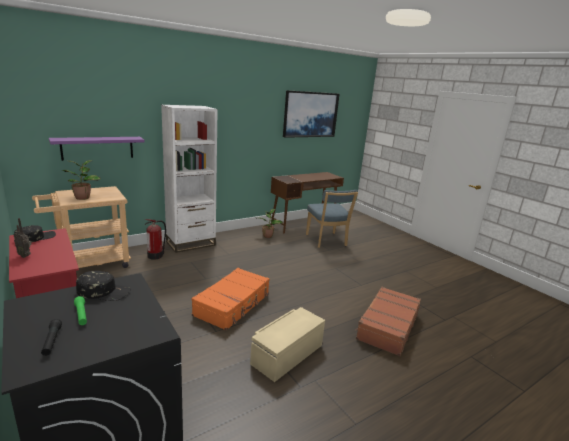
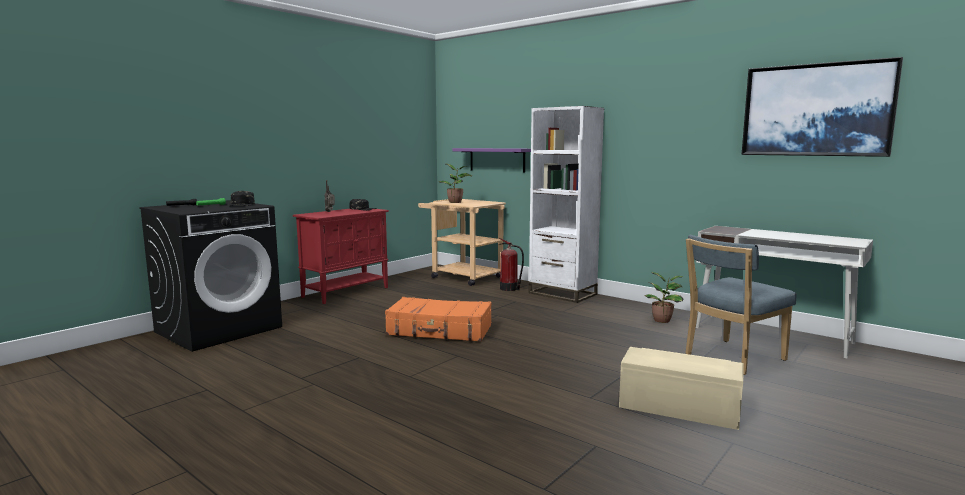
camera: 75 degrees right, 10 degrees down
(286, 354) = (357, 365): beige storage box -> beige storage box (679, 407)
(304, 224) = (773, 335): brown desk -> white desk
(387, 326) = (465, 424): brown suitcase -> none

